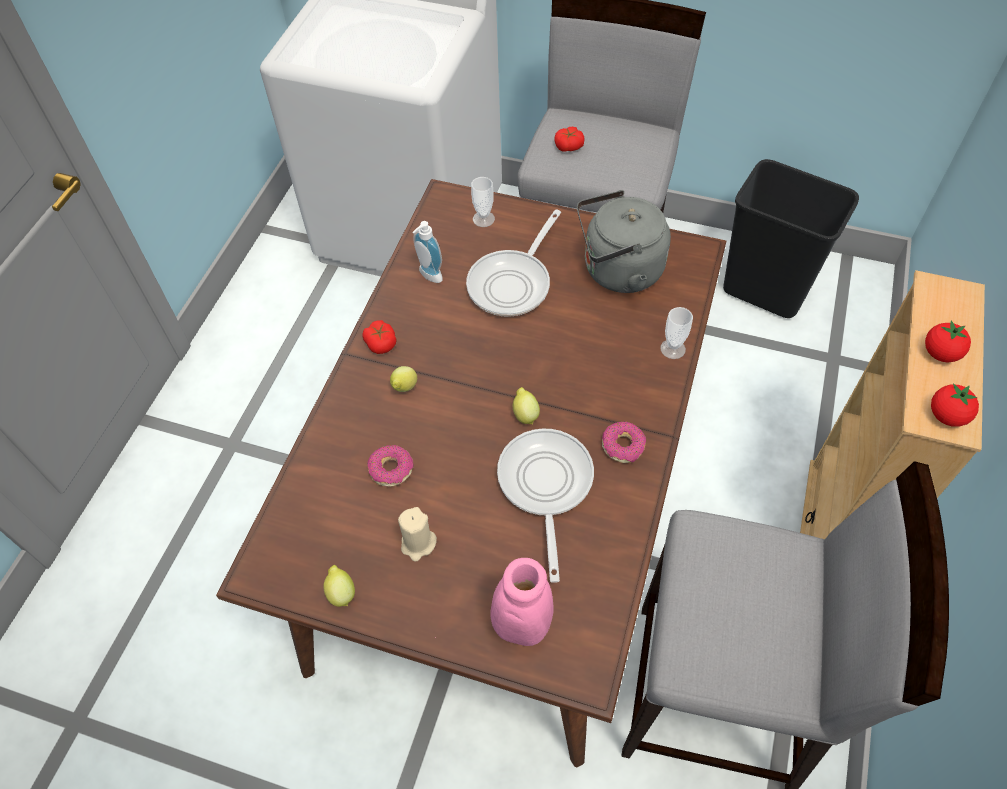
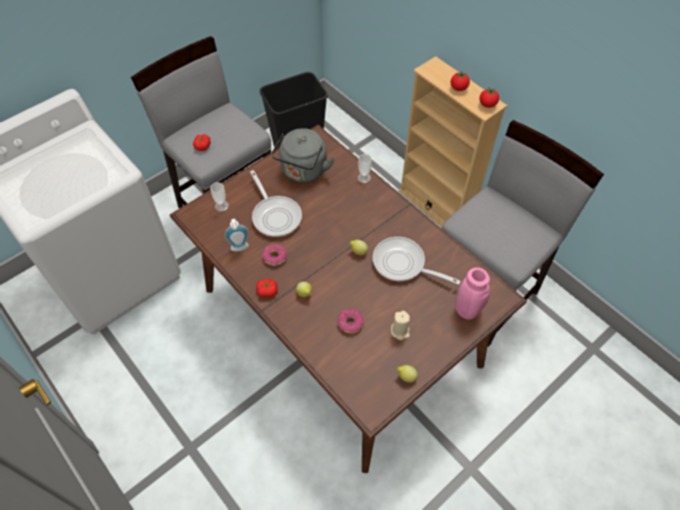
camera: 60 degrees left, 0 degrees up
(623, 446) = (402, 224): donut -> donut (275, 257)

